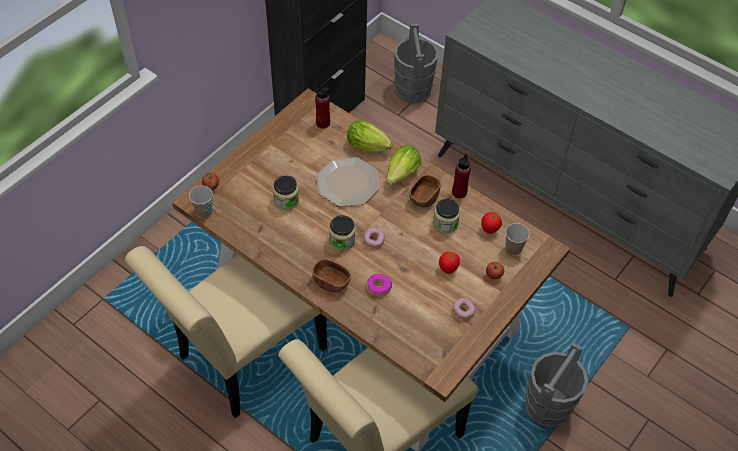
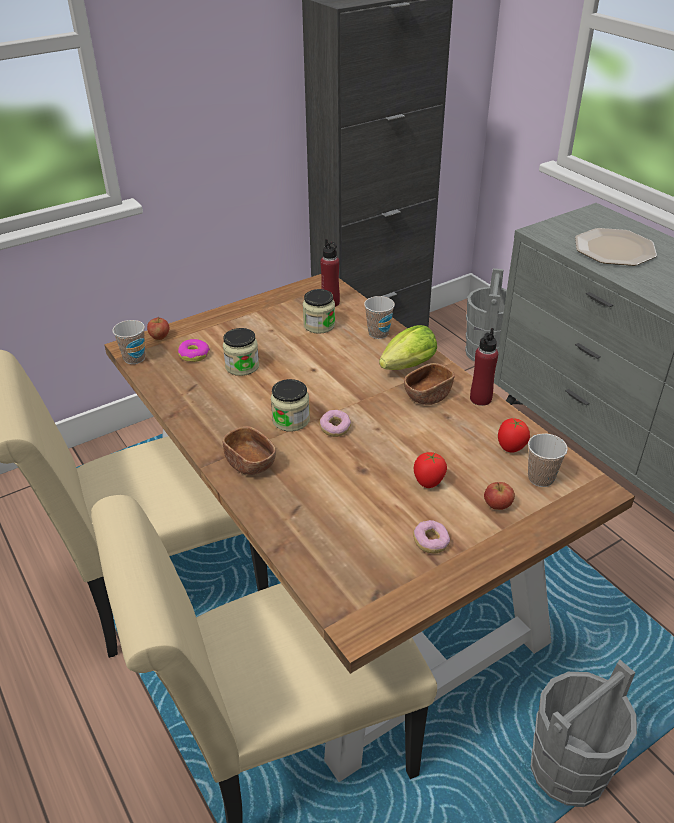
camera: 20 degrees right, 15 degrees down
(348, 182) = (332, 362): plate -> plate (615, 249)
(370, 147) = (378, 333): lettuce -> cup
(379, 287) = (315, 484): donut -> donut (194, 355)
(445, 224) = (446, 429): jar -> jar (319, 325)

